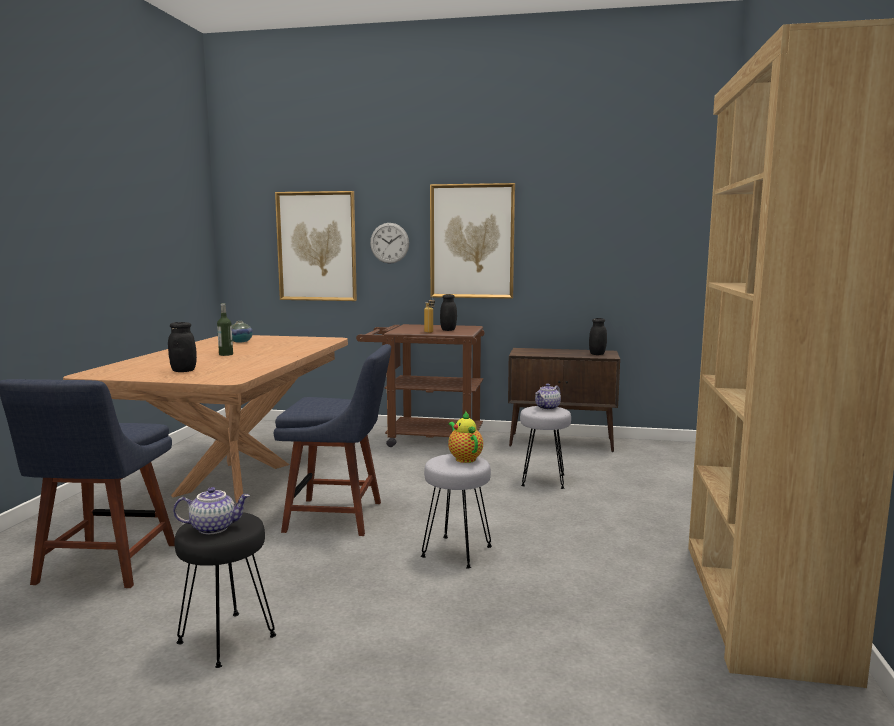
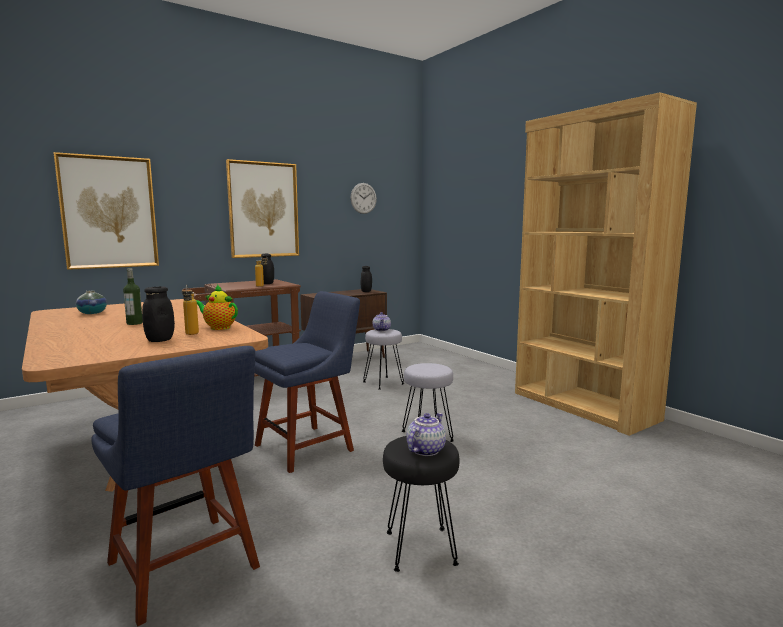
camera: 45 degrees left, 0 degrees up
(214, 370) = (191, 334): none -> bottle
(389, 243) = (189, 210): wall clock -> wall clock (363, 198)
(464, 458) = (427, 365): teapot -> teapot (218, 327)

